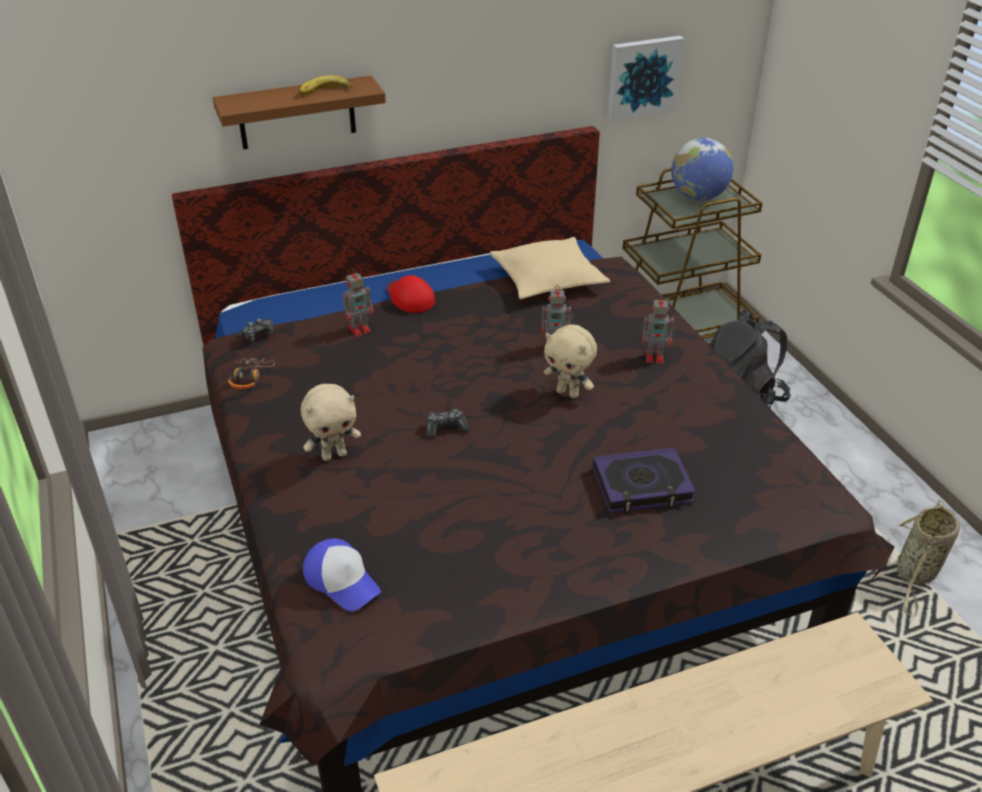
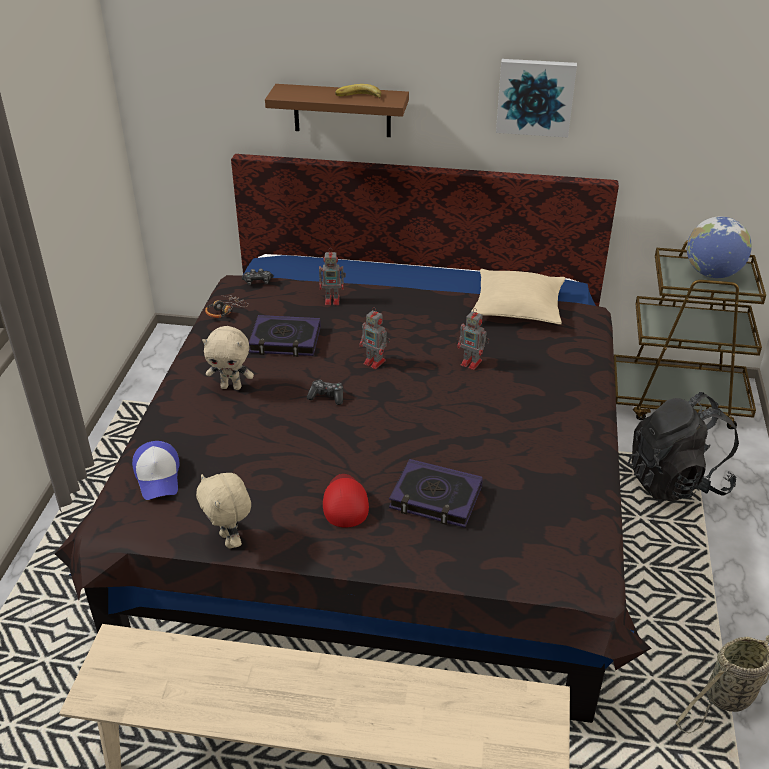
camera: 30 degrees right, 0 degrees up
(348, 387) = (285, 341): none -> book
(409, 297) = (392, 287): red cap -> red cap (345, 502)
(568, 393) = (446, 404): beige plush toy -> beige plush toy (230, 540)
(643, 77) = (678, 144): picture -> picture (535, 97)
(655, 357) = (549, 400): toy robot -> toy robot (375, 362)

